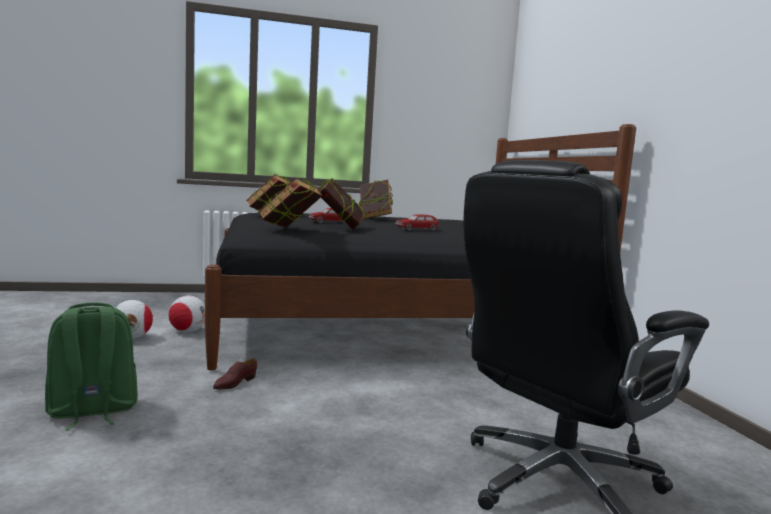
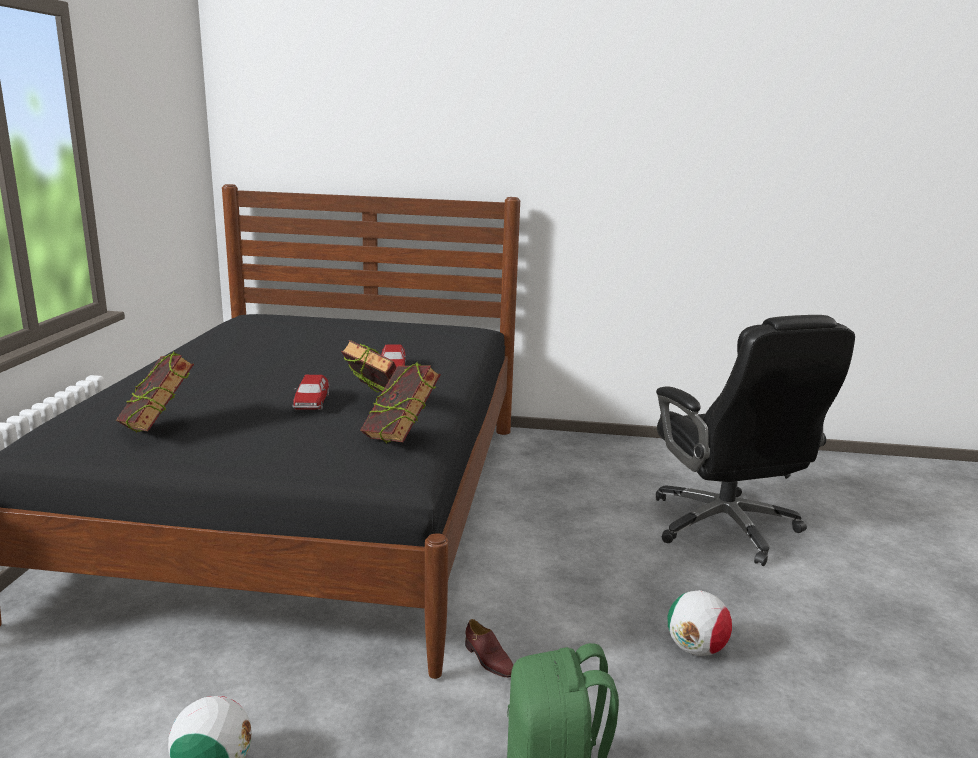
camera: 70 degrees left, 10 degrees up
(187, 331) = (218, 694): football -> football (695, 649)
(374, 219) = (255, 368): book -> none

